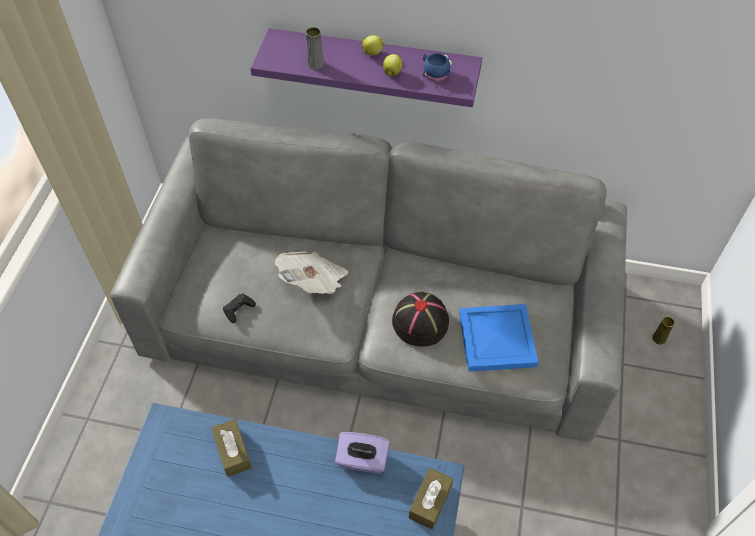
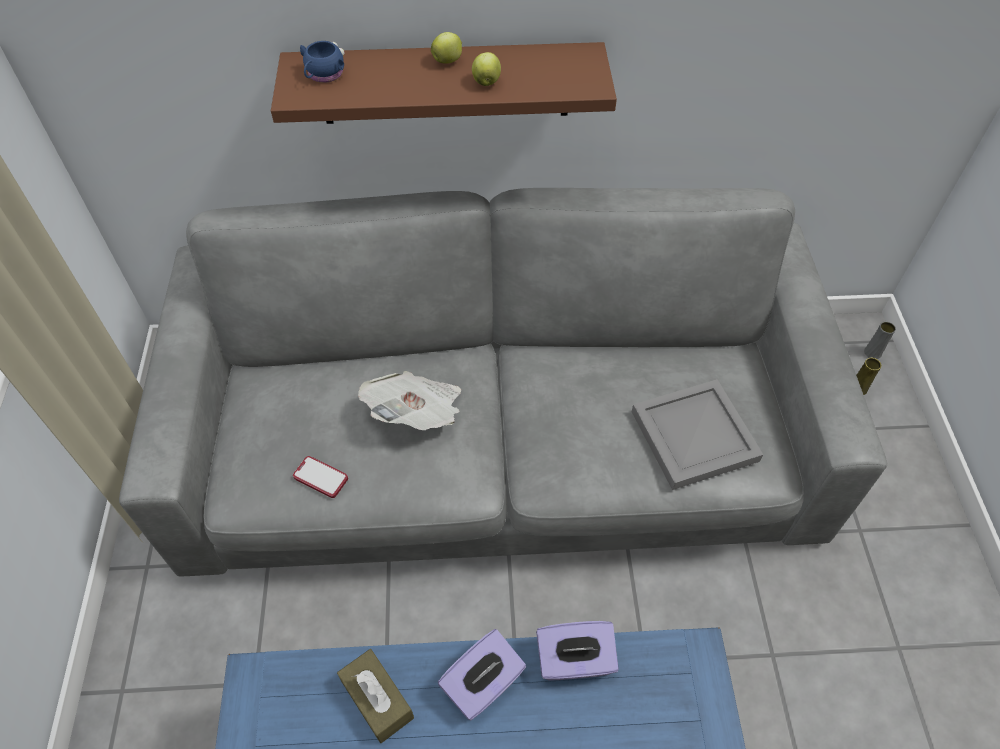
camera: 15 degrees left, 0 degrees up
(238, 309) = (320, 477): black game controller -> phone
(300, 459) = (483, 683): none -> purple tissue box
(315, 64) = (369, 88): grey vase -> grey vase (872, 352)
(373, 64) = (445, 83): purple shelf -> brown shelf
(420, 321) = (584, 435): black hat -> none
(430, 502) = (693, 698): brown tissue box -> none
(434, 75) = (548, 75): blue mug -> blue mug (323, 75)
(498, 340) = (696, 437): blue tray -> grey tray

